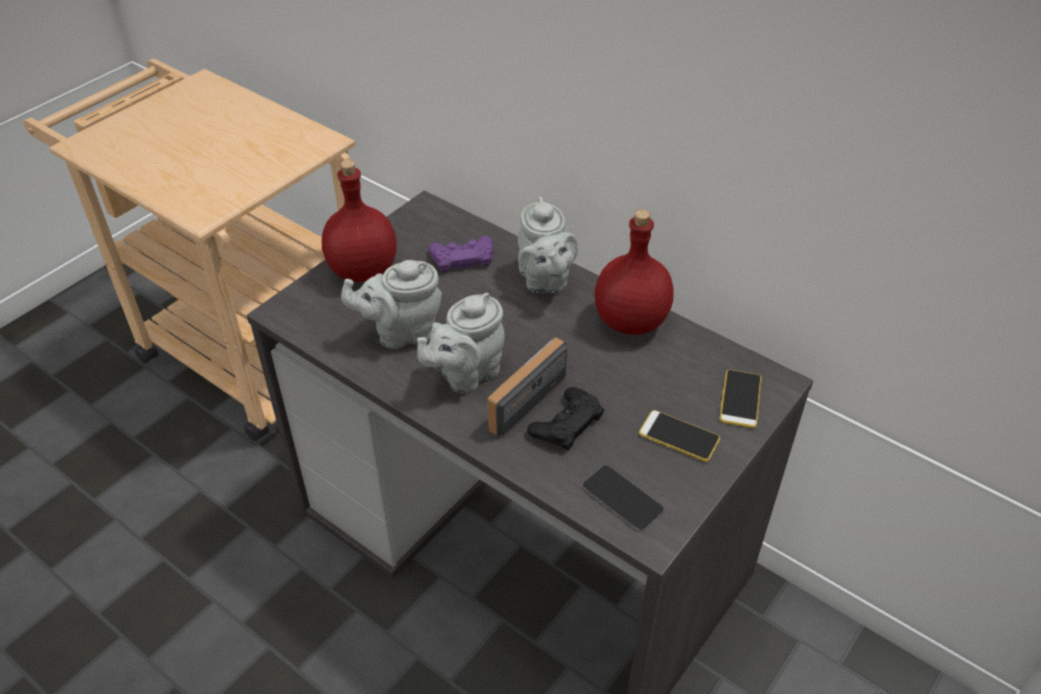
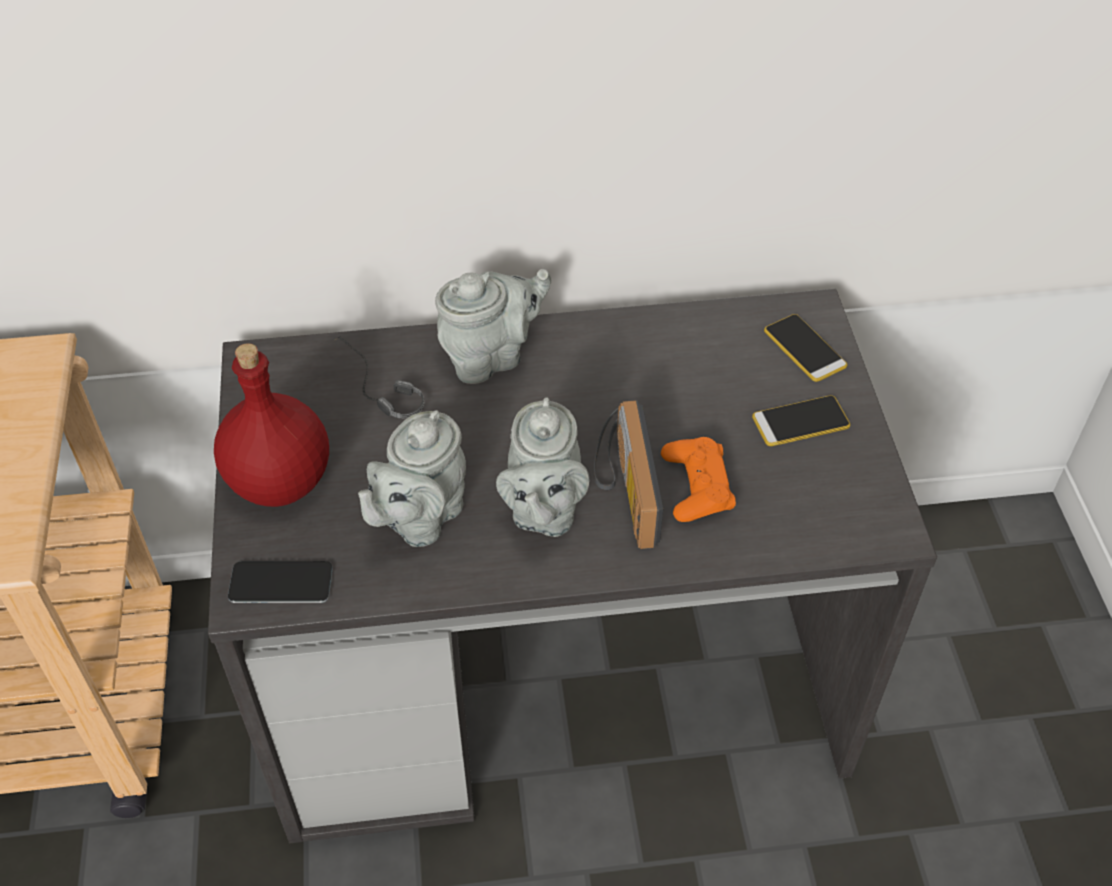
camera: 45 degrees left, 5 degrees up
(462, 258) = (374, 390): purple game controller -> headphones
(544, 281) = (491, 357): grey teapot -> grey teapot turned 60 degrees counterclockwise
(566, 424) = (696, 485): black game controller -> orange game controller
(622, 498) = (828, 516): phone -> phone (281, 583)
(630, 322) = (624, 342): red bottle -> none

